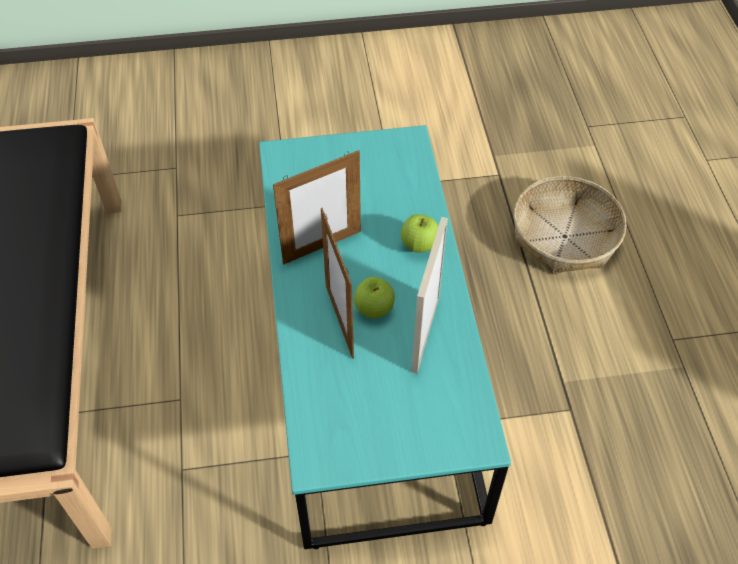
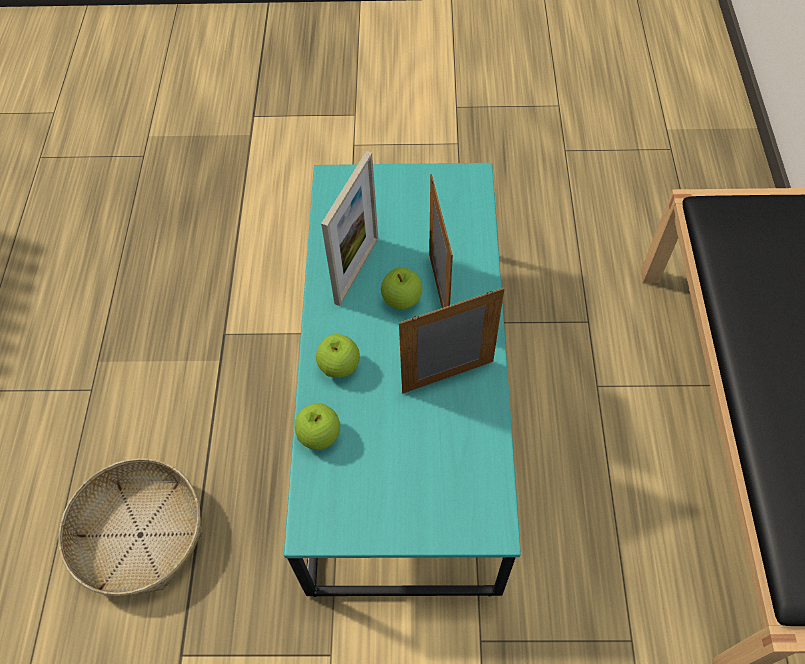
camera: 170 degrees left, 5 degrees up
(421, 194) = (319, 435): none -> apple

